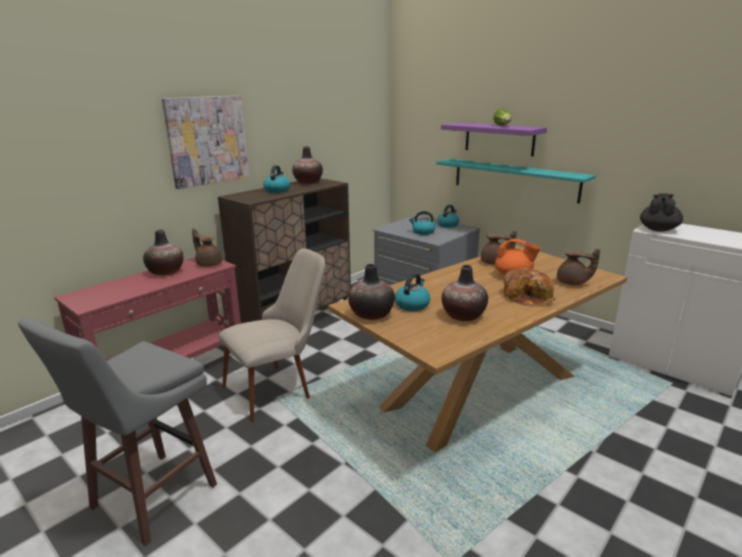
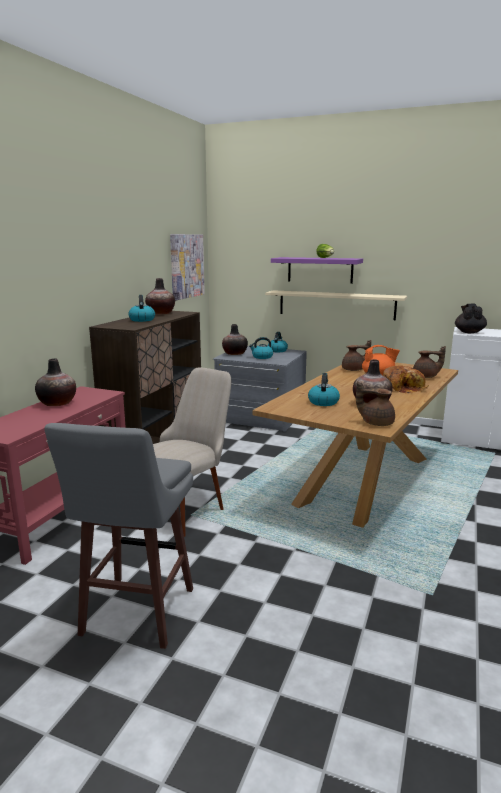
camera: 20 degrees left, 5 degrees down
(207, 140) = (79, 270): picture -> picture (186, 266)
(208, 264) = (95, 393): brown teapot -> brown teapot (376, 423)
(371, 314) = (298, 411): vase -> vase (235, 353)
(514, 179) = (336, 305): turquoise shelf -> beige shelf

